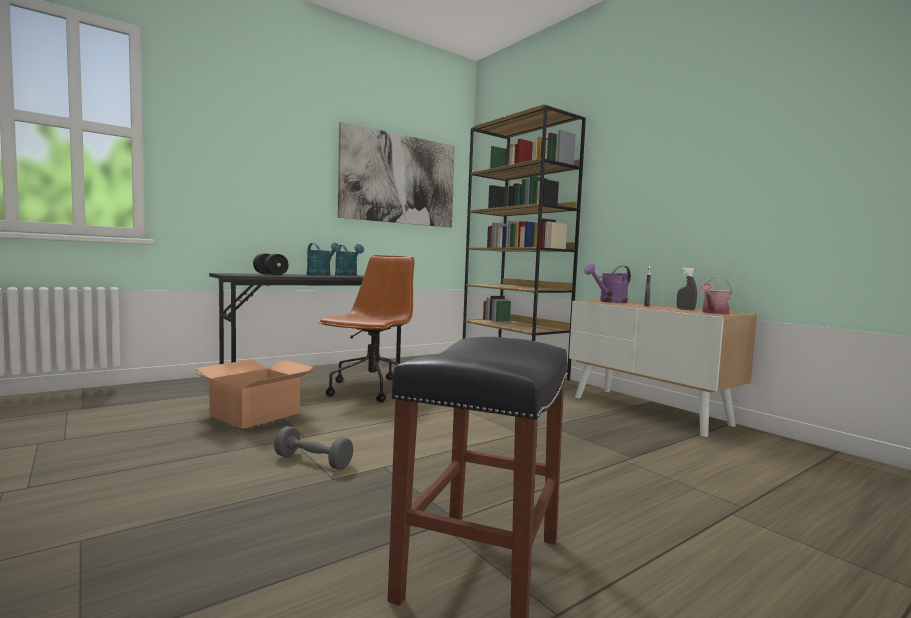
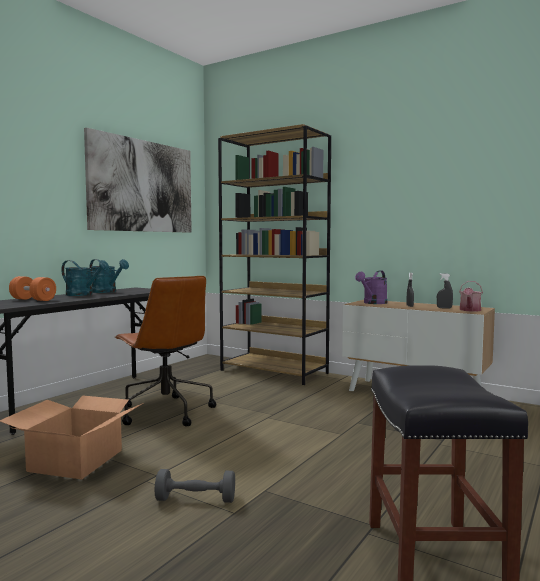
camera: 20 degrees left, 0 degrees up
(270, 274) = (33, 300): black dumbbell -> orange dumbbell
(371, 390) = (165, 412): brown office chair -> brown office chair turned 150 degrees clockwise

